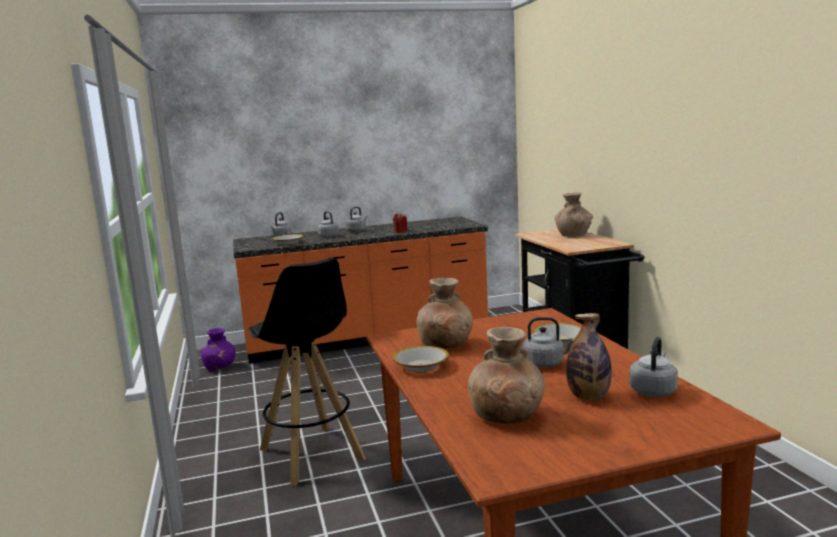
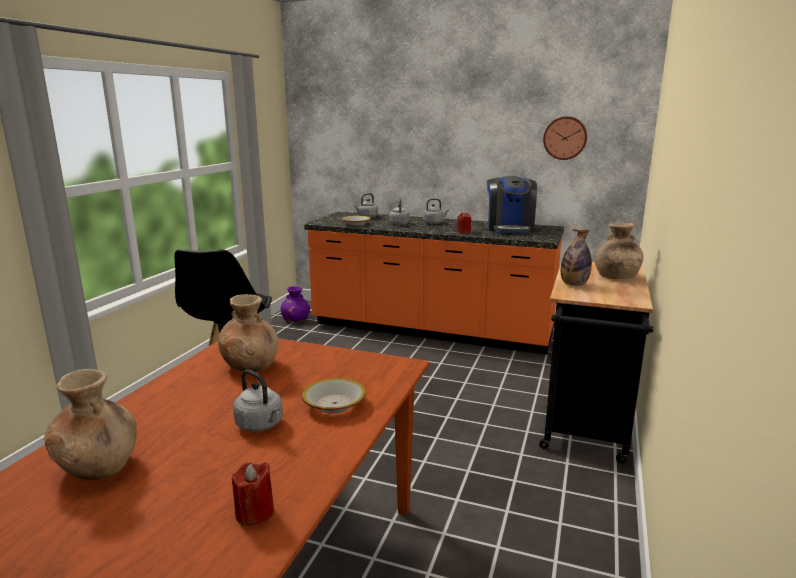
camera: 35 degrees right, 5 degrees up
(421, 366) = (183, 380): bowl -> none
(428, 224) = (509, 228): none -> coffee machine
(451, 140) = (565, 138): none -> wall clock
(588, 397) = (193, 484): bottle -> bottle (574, 284)
(653, 390) = (254, 513): grey kettle -> red candle

